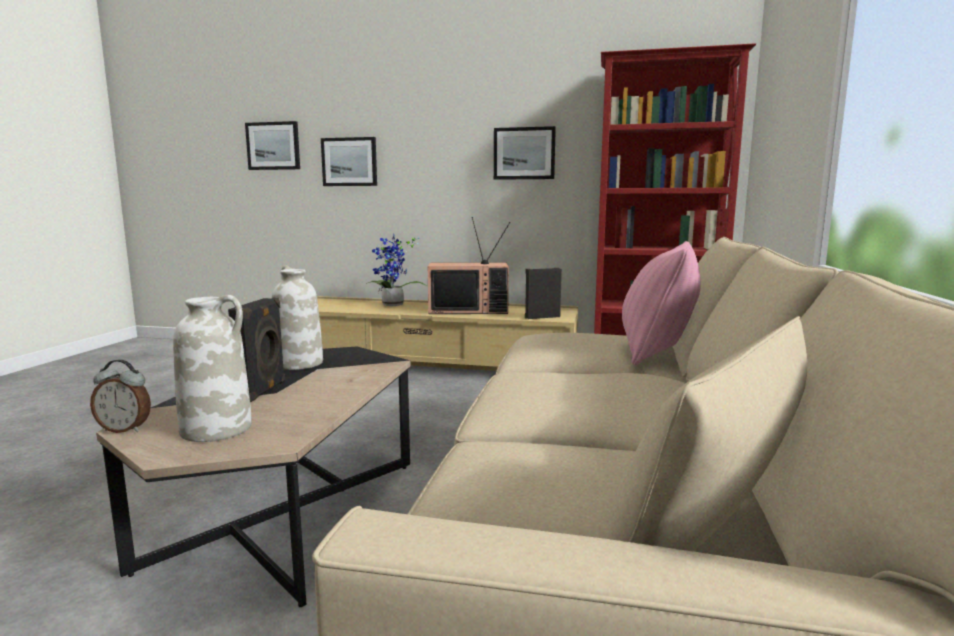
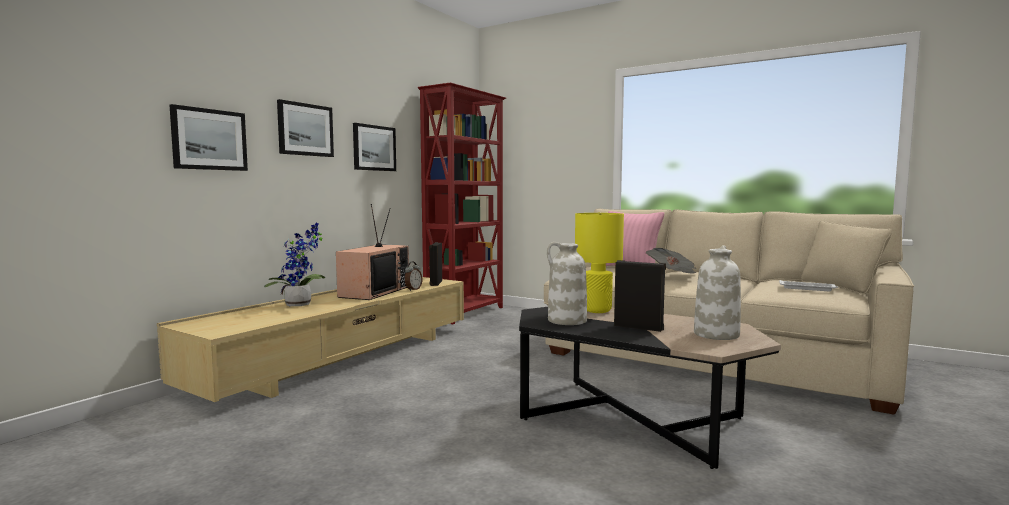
camera: 70 degrees left, 5 degrees down
(125, 429) = (718, 350): alarm clock -> alarm clock (413, 289)
(273, 146) = (81, 103): picture -> picture (305, 129)
(355, 370) = (597, 311): none -> yellow table lamp
(538, 483) = (807, 288): none -> white tray
(566, 370) = (672, 275): none -> newspaper

